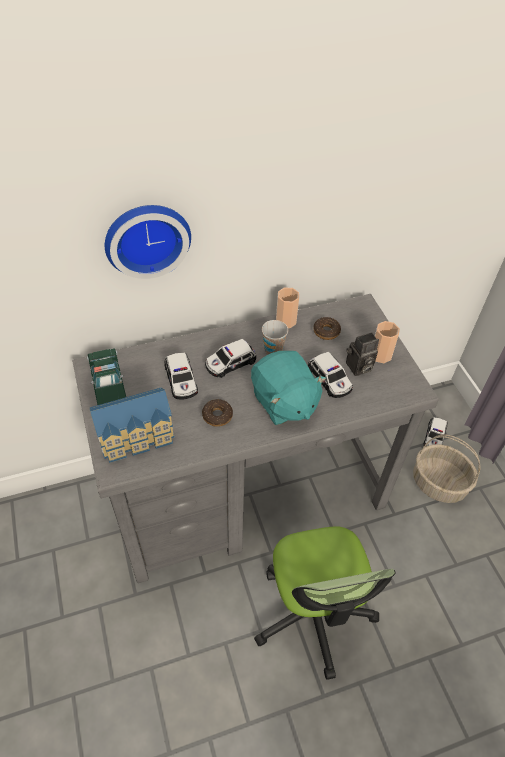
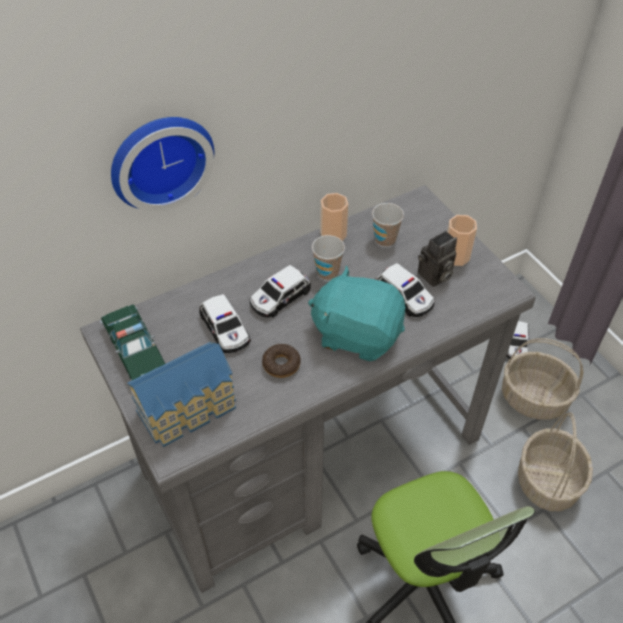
camera: 10 degrees left, 0 degrees up
(283, 402) = (357, 333): turquoise plush toy -> turquoise plush toy turned 150 degrees clockwise
(326, 331) = (385, 239): donut -> cup
(434, 552) = (547, 480): none -> basket

